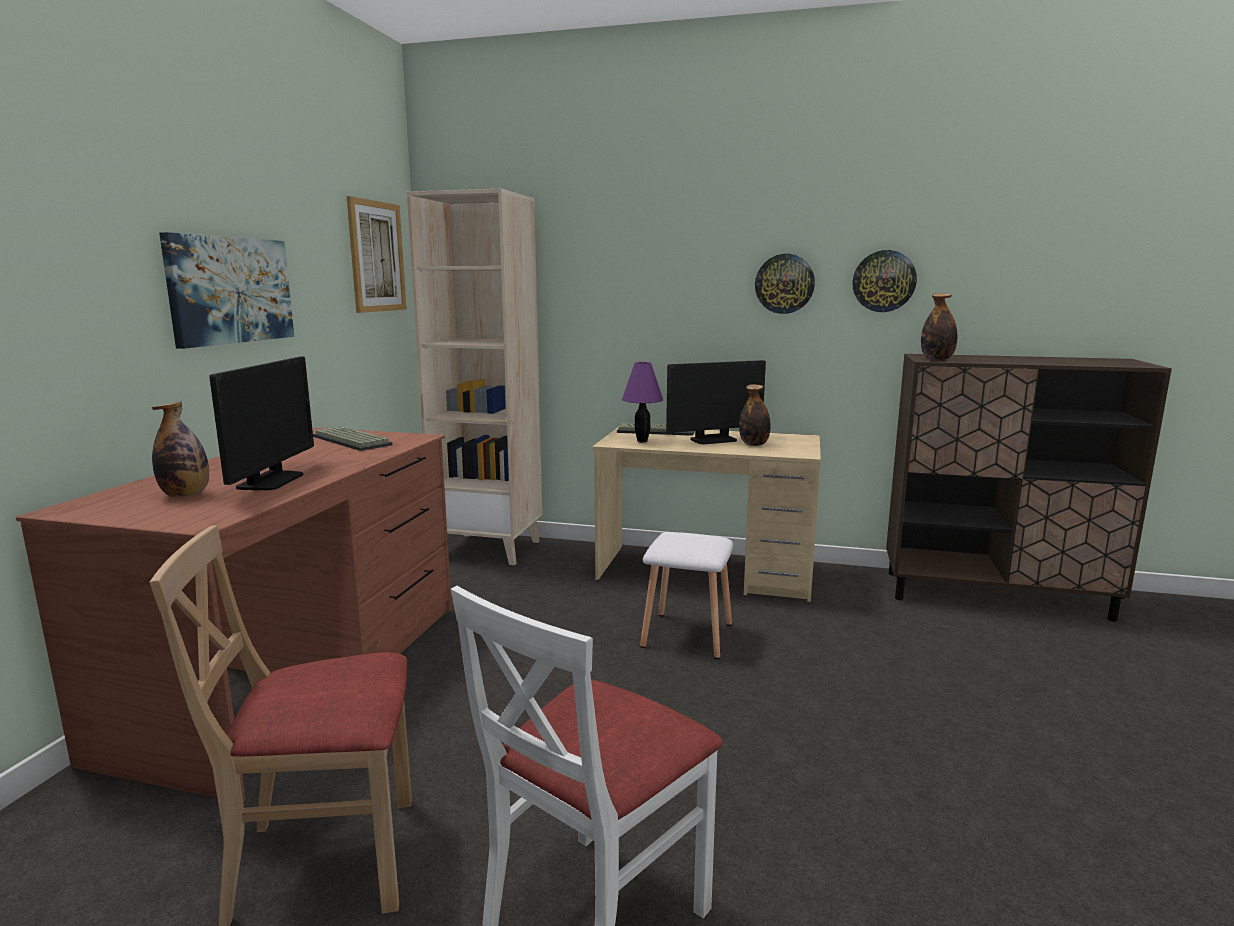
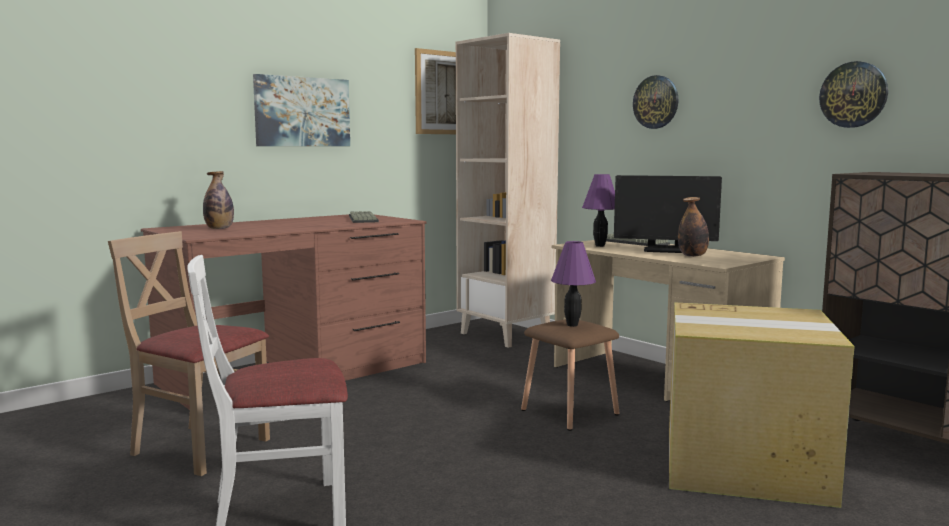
camera: 35 degrees right, 5 degrees down
(270, 481) = (270, 228): monitor -> none
(685, 635) = (568, 412): white stool -> brown stool
(693, 542) = (572, 325): none -> purple table lamp
(784, 284) = (756, 102): wall clock -> wall clock (656, 102)
(895, 649) = (747, 465): none -> cardboard box
(937, 359) = (869, 173): bottle -> none

